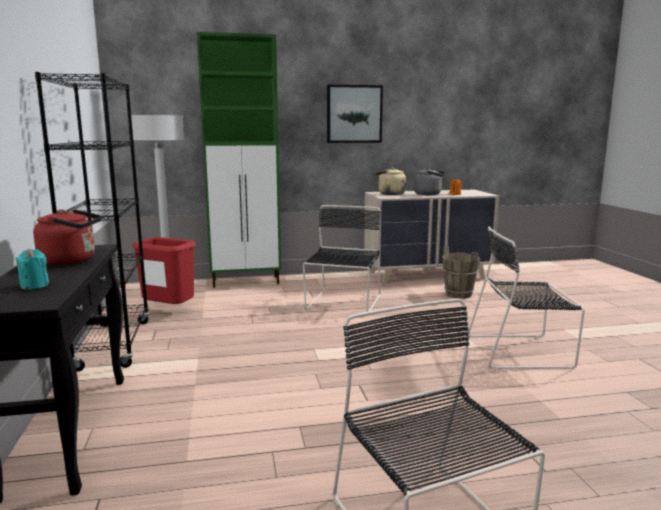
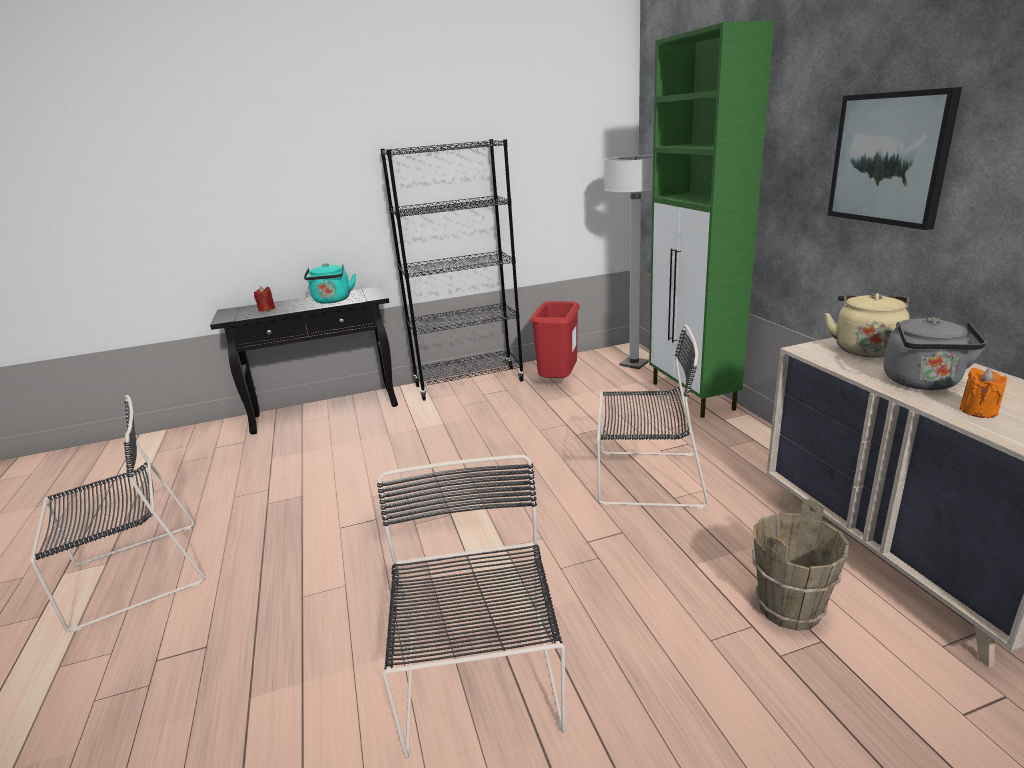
camera: 85 degrees right, 10 degrees up
(34, 285) = (266, 309): turquoise candle -> red candle
(71, 260) = (332, 301): red kettle -> turquoise kettle

